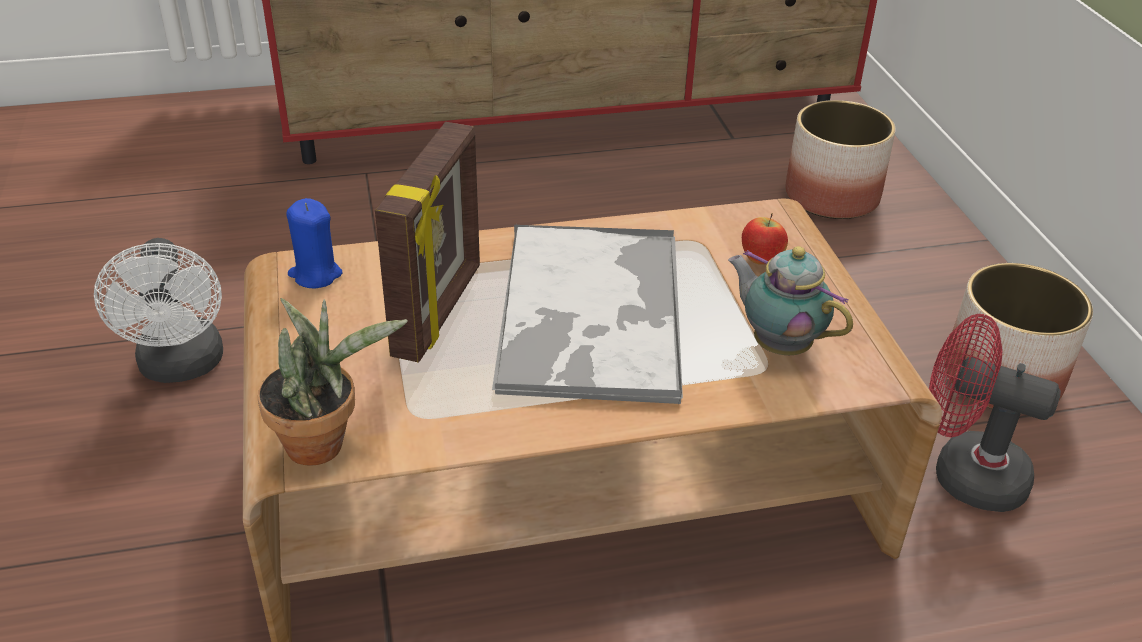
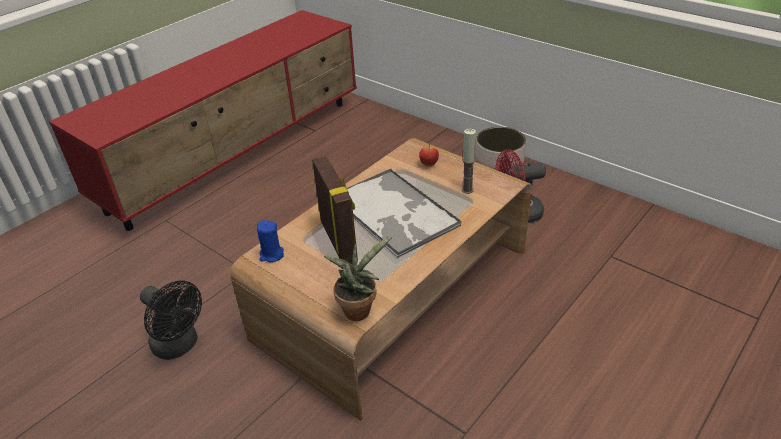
camera: 35 degrees left, 0 degrees up
(182, 367) = (180, 346): white fan -> black fan
(778, 344) = (467, 190): teapot -> candle
(831, 196) = (377, 137): planter -> none

